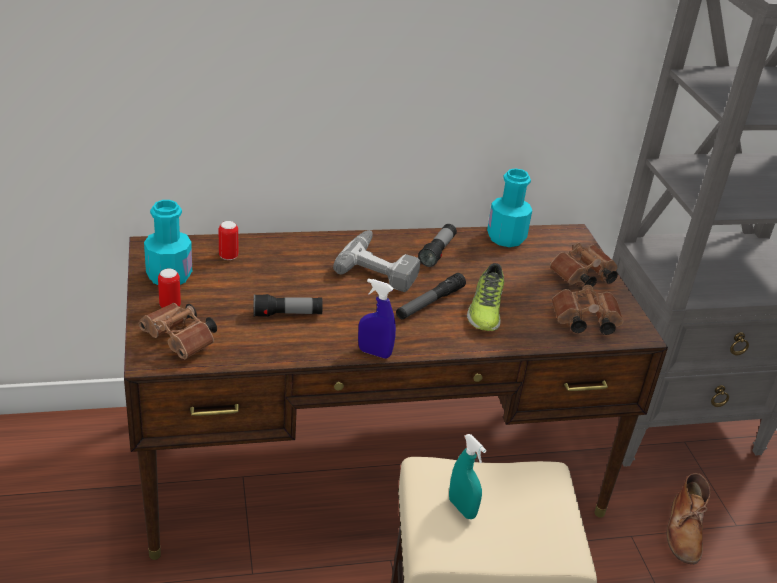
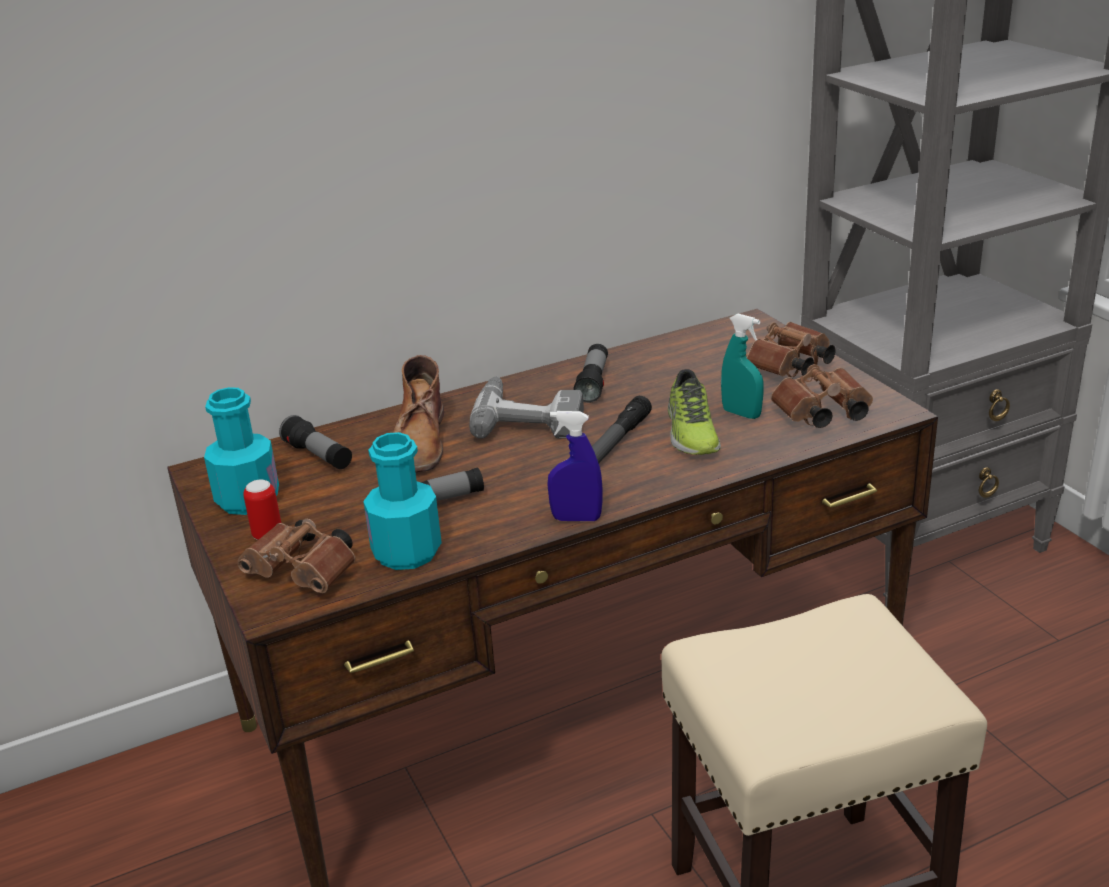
camera: 10 degrees left, 5 degrees down
(228, 256) = (318, 456): can -> flashlight
(462, 508) = (773, 684): turquoise spray bottle -> turquoise spray bottle (741, 414)
(506, 238) = (670, 346): turquoise bottle -> turquoise bottle (407, 552)
(684, 531) = (1001, 665): brown boot -> brown boot (420, 441)

